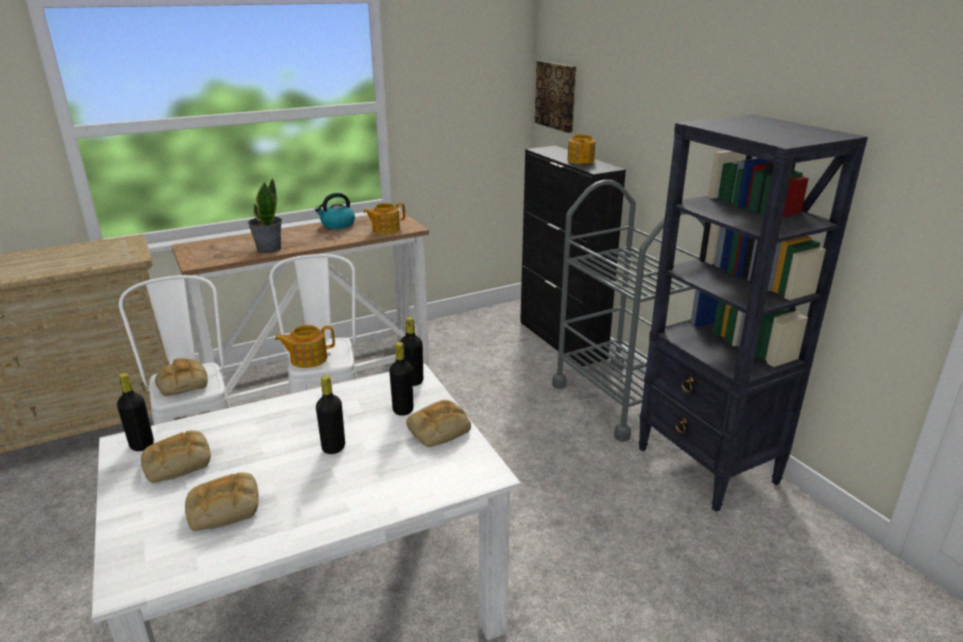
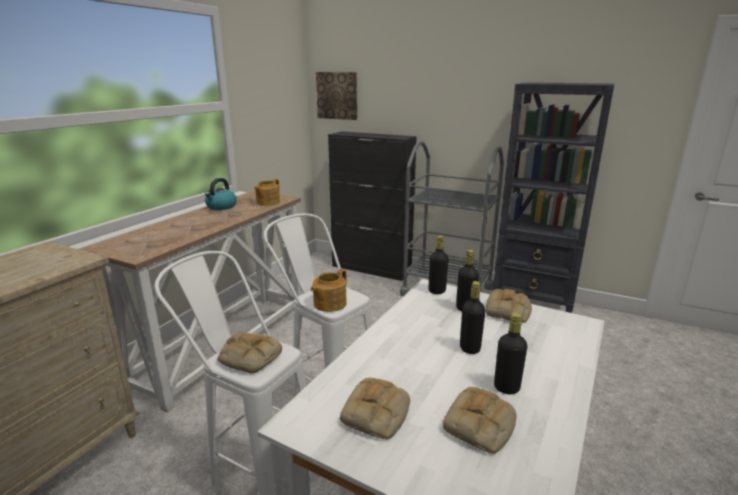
camera: 35 degrees left, 5 degrees down
(142, 445) = (316, 416): black bottle -> black bottle (506, 388)
(268, 249) = (193, 232): potted plant -> none
(581, 160) = (379, 135): teapot -> none

